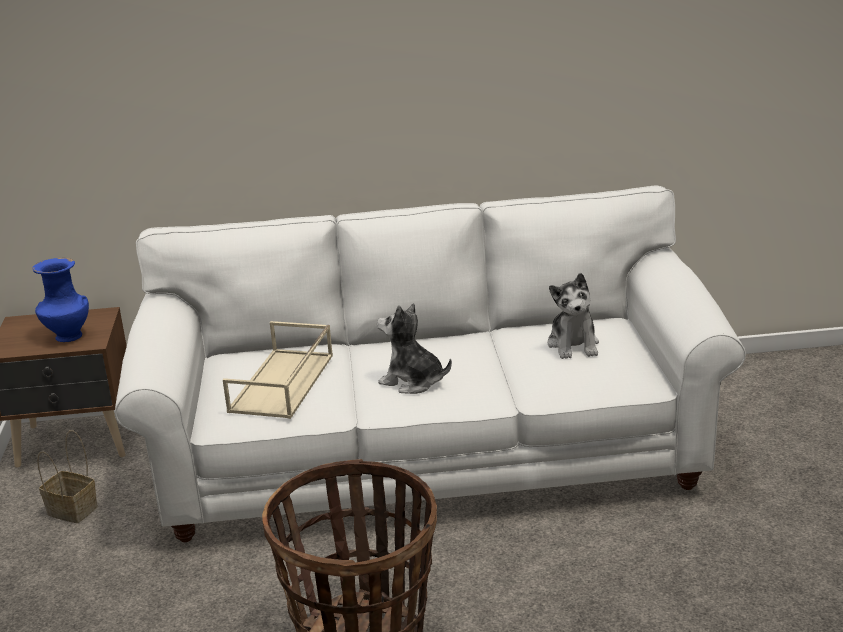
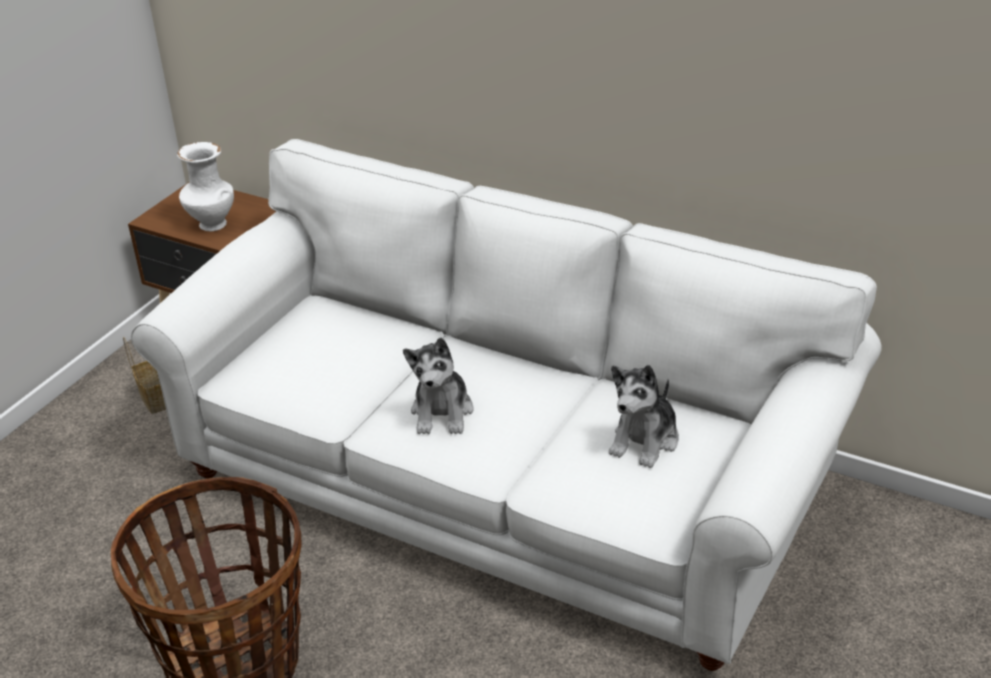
camera: 35 degrees right, 10 degrees up
(67, 337) = (211, 224): blue vase -> white vase
(283, 384) = (324, 360): beige tray -> none
(412, 381) = (442, 412): plush toy -> plush toy turned 150 degrees counterclockwise

